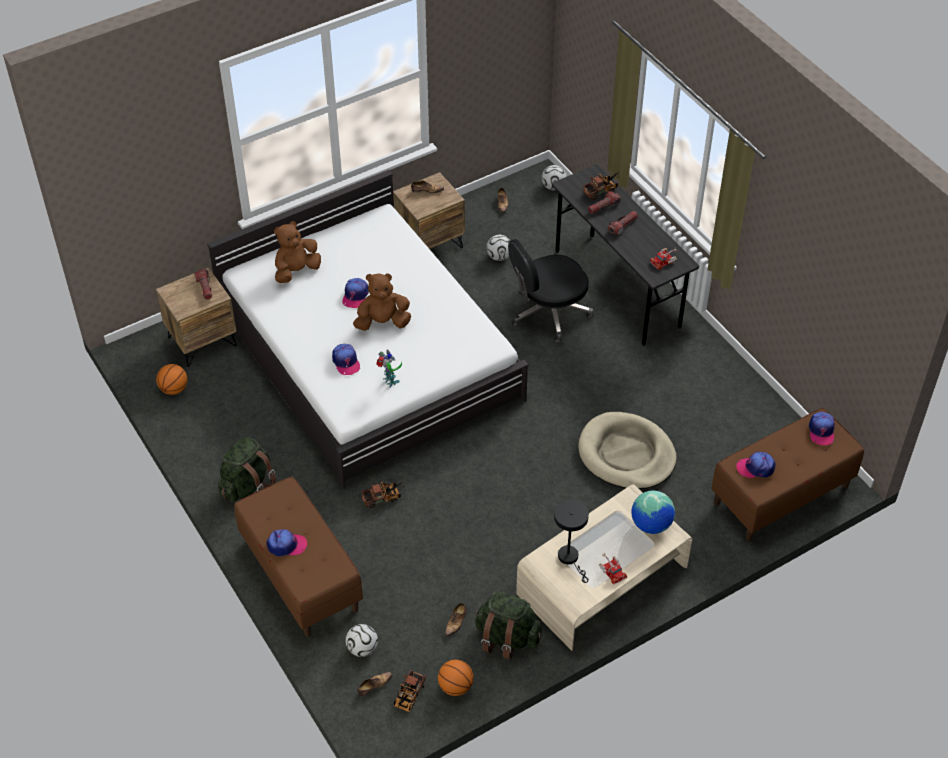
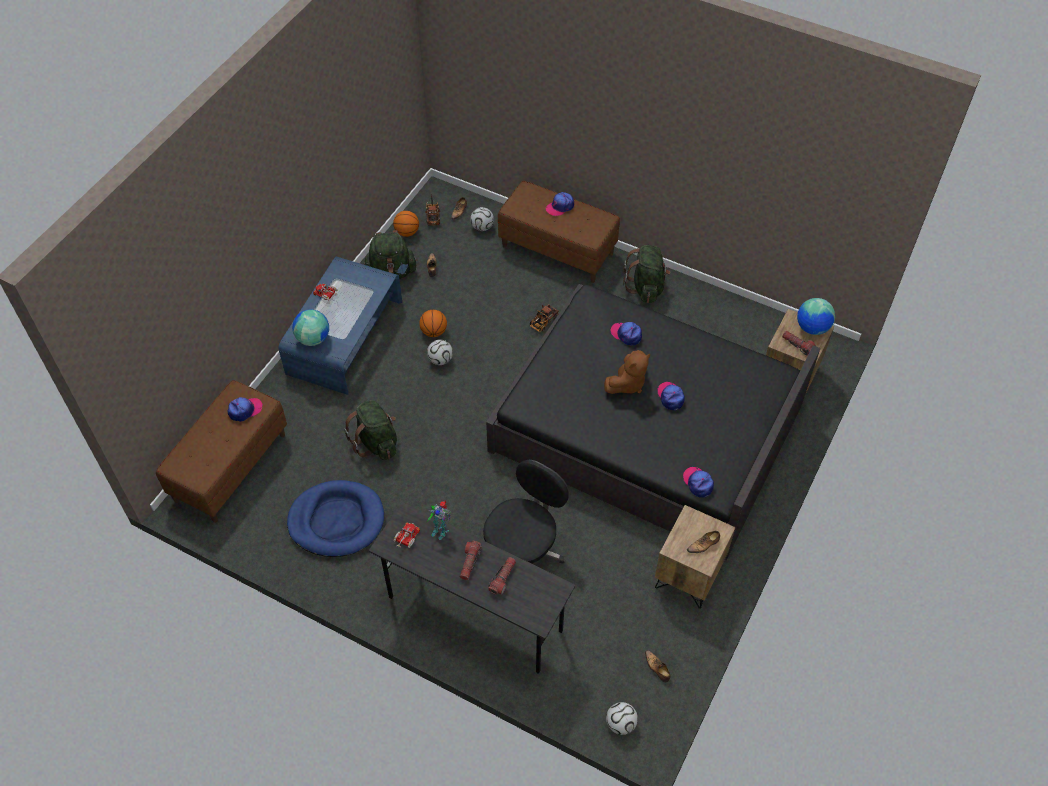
camera: 150 degrees right, 5 degrees up
(174, 389) = (769, 329): basketball -> basketball (434, 332)
(176, 295) = (812, 328): none -> globe
(296, 271) = (741, 397): brown plush toy -> none
(369, 355) = (647, 430): white bed -> black bed
(390, 382) = (579, 335): toy robot -> toy robot (440, 530)
(499, 256) = (612, 594): football -> football (440, 360)
(570, 558) = (361, 290): black table lamp -> none
(602, 190) = (517, 600): toy truck -> none
(602, 580) = (345, 337): beige coffee table -> blue coffee table
(626, 454) = (376, 442): beige dog bed -> green backpack
(698, 403) = (336, 521): none -> blue dog bed
(821, 431) = (198, 469): cap -> cap (698, 483)

